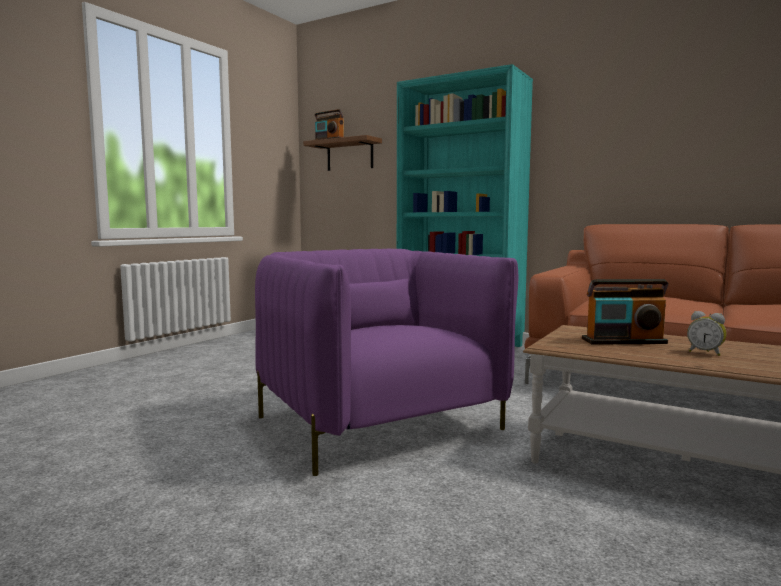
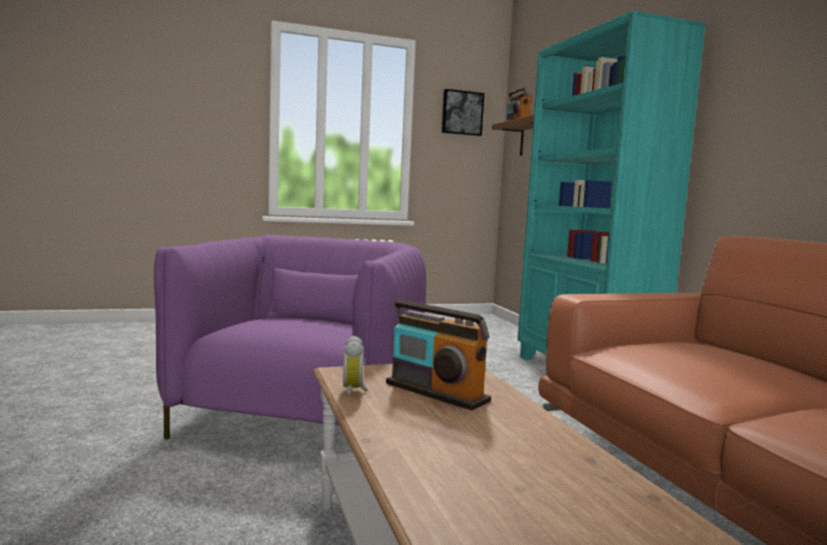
camera: 40 degrees right, 0 degrees up
(268, 128) = (462, 113): none -> picture
(705, 353) = (459, 433): alarm clock -> alarm clock (355, 391)

